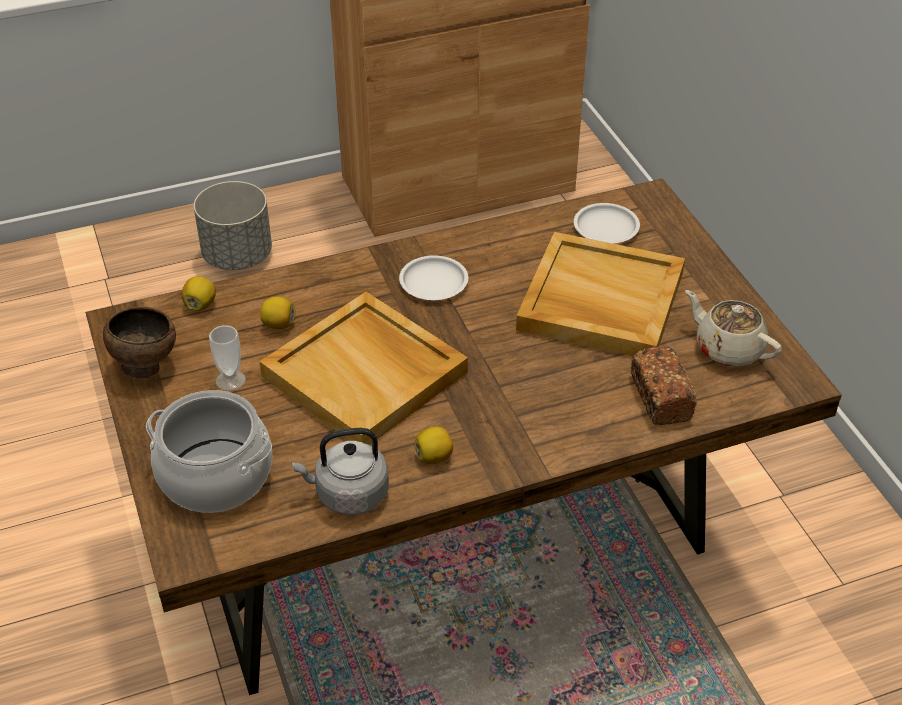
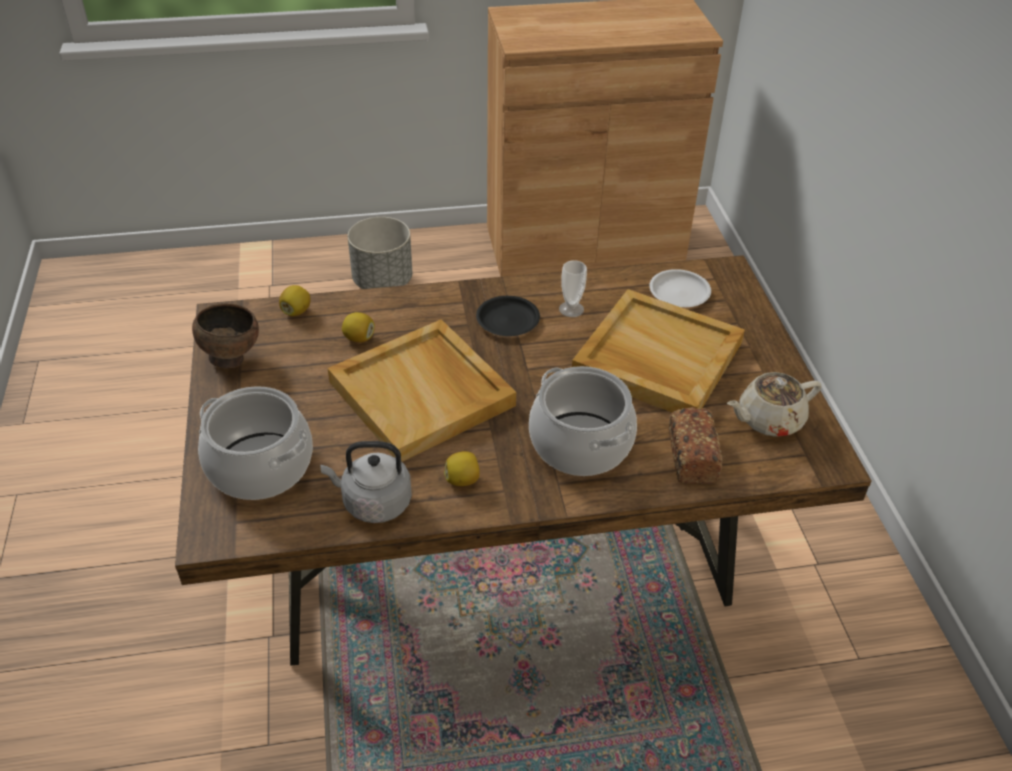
camera: 10 degrees right, 0 degrees up
(230, 380) = (301, 381): cup -> cup (571, 309)
(434, 282) = (508, 320): white plate -> black plate
(544, 402) = (579, 444): none -> cooking pot
(728, 348) = (768, 420): beige teapot -> beige teapot turned 75 degrees counterclockwise

